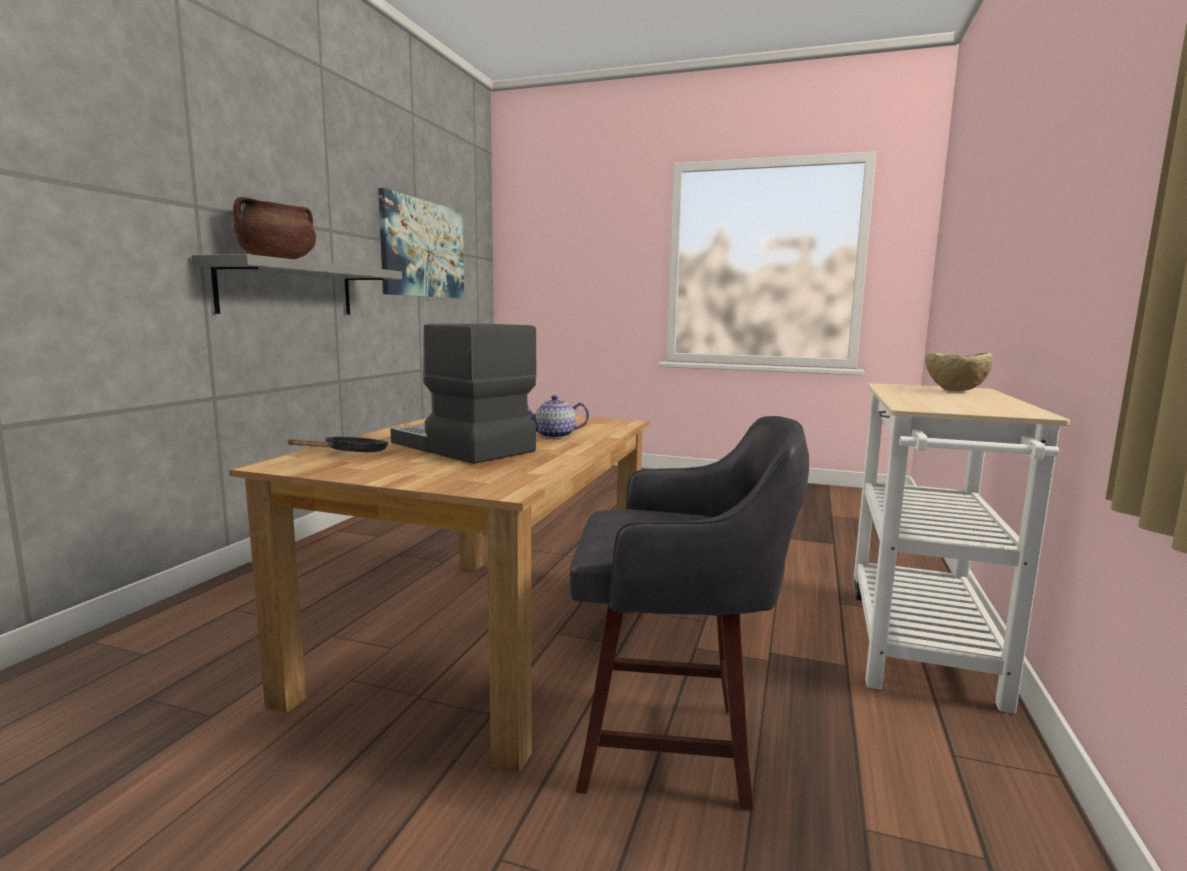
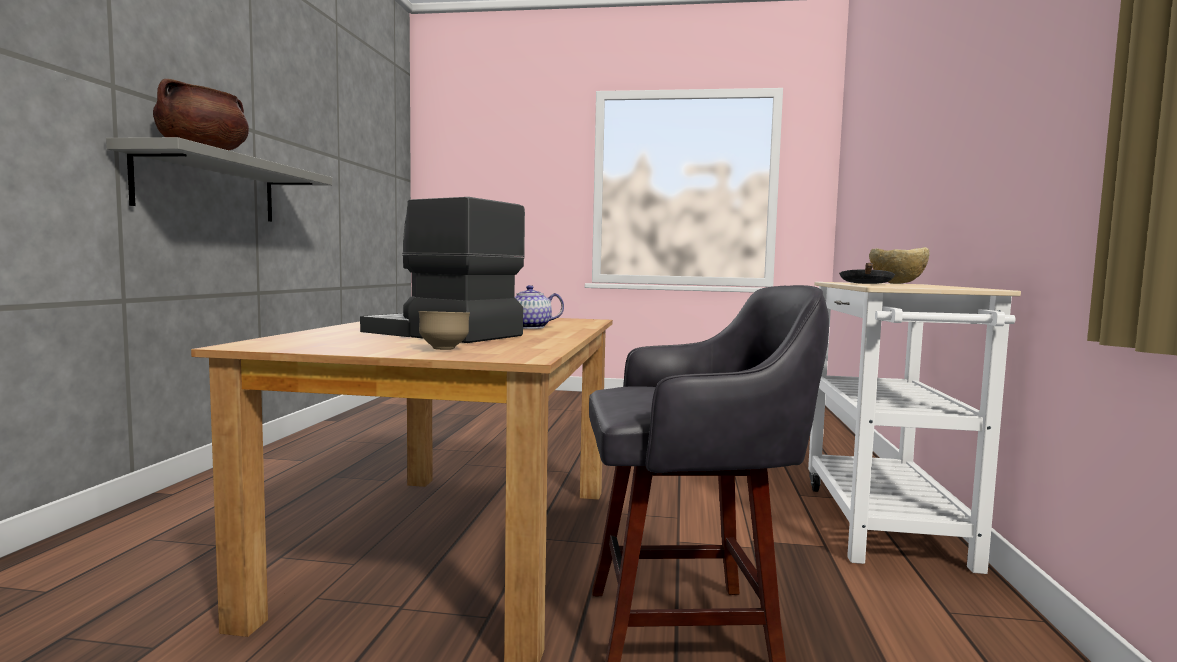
camera: 10 degrees left, 5 degrees down
(351, 454) = (324, 338): black frying pan -> black frying pan (866, 284)
(423, 249) = (345, 162): picture -> none
(443, 474) = (444, 349): none -> brown bowl

